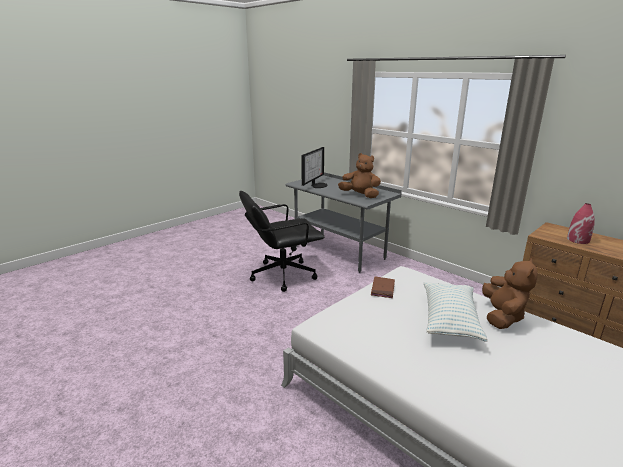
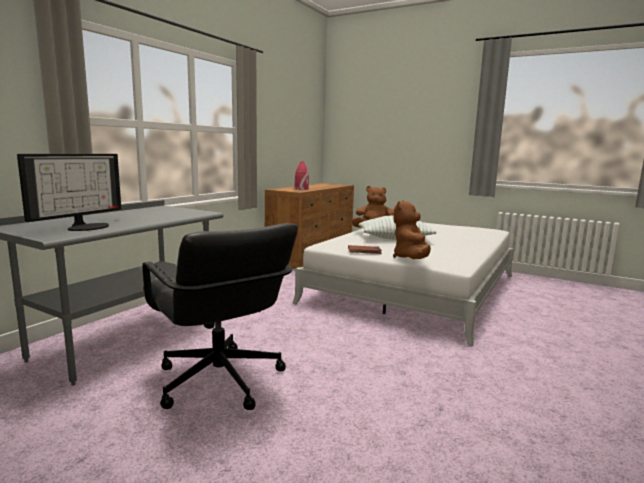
camera: 105 degrees left, 10 degrees down
(318, 185) = (86, 226): monitor -> monitor turned 105 degrees clockwise
(360, 195) = (170, 213): brown plush toy -> brown plush toy (411, 259)

